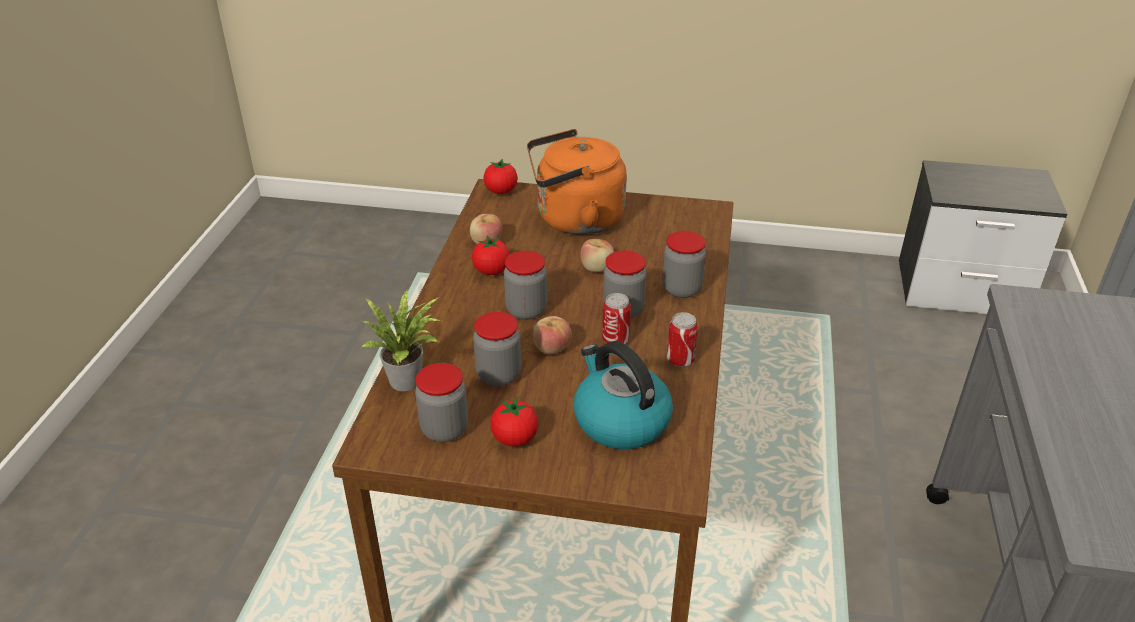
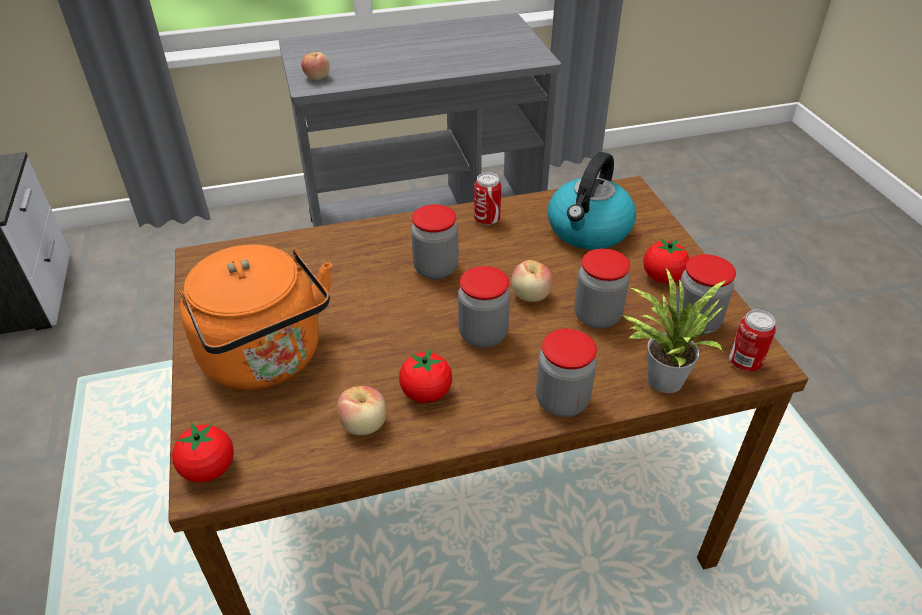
camera: 115 degrees left, 5 degrees up
(597, 268) = (371, 308): apple -> apple (317, 78)
(615, 340) = (487, 261): can -> can (744, 362)
(681, 289) = (376, 243): jar -> jar (562, 401)

